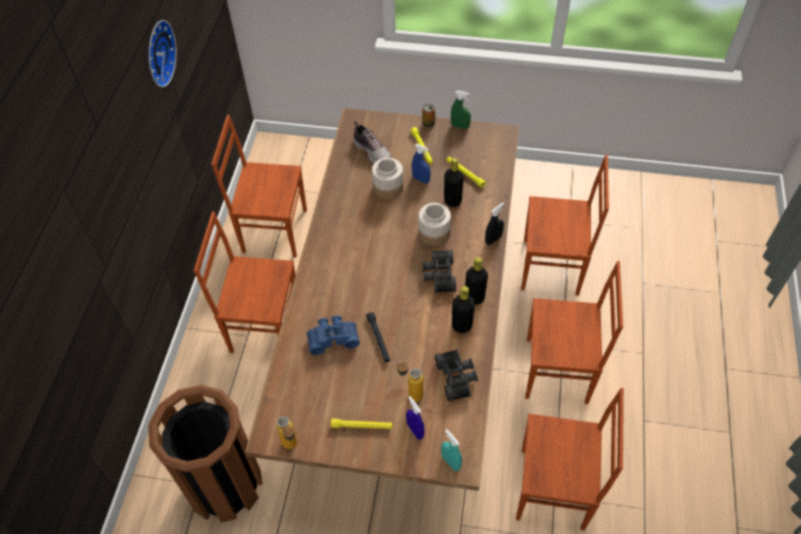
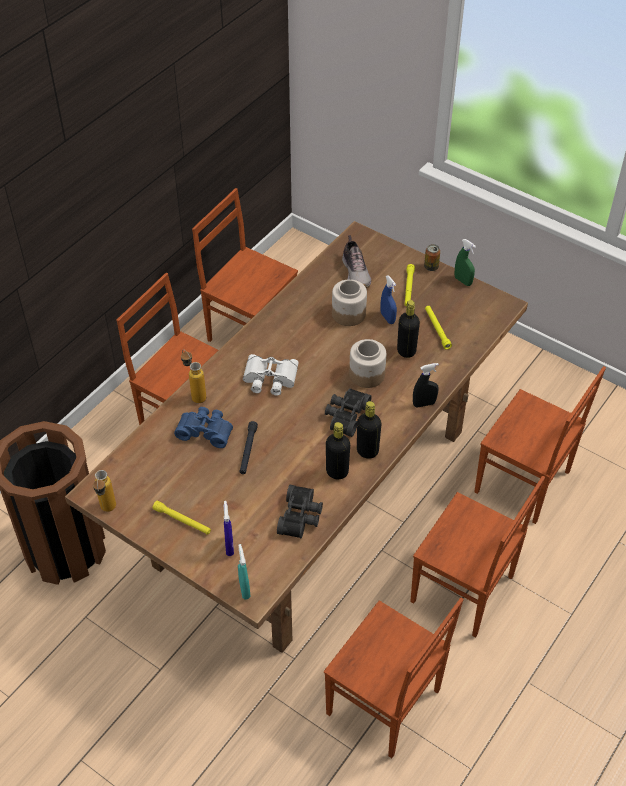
camera: 25 degrees right, 5 degrees down
(157, 53) = (167, 97): wall clock -> none
(357, 269) = (269, 378): none -> white binoculars
(410, 394) = (246, 512): bottle -> bottle (195, 395)

